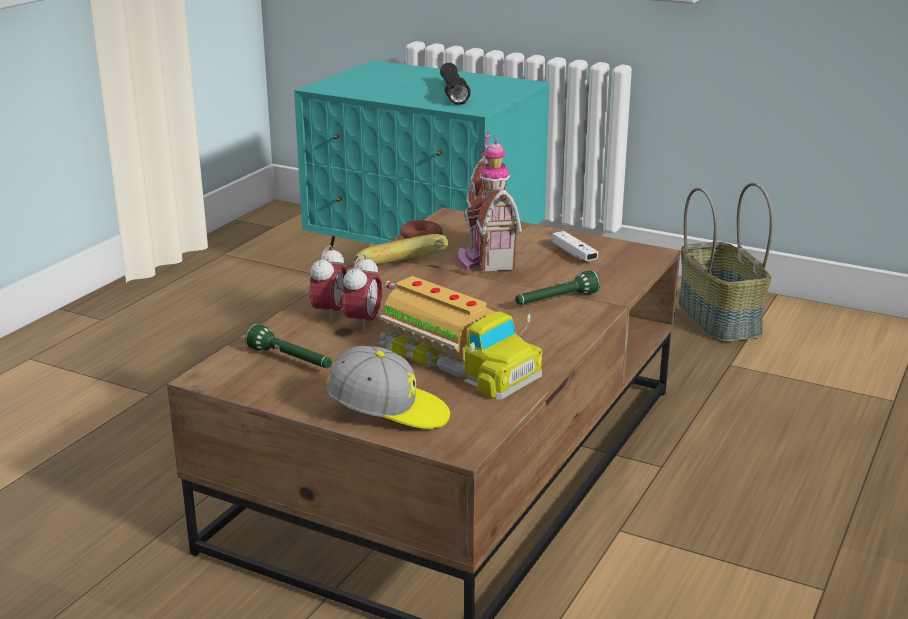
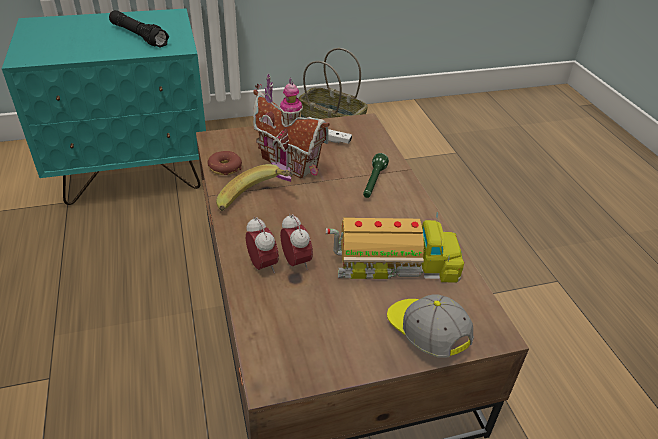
camera: 45 degrees left, 15 degrees up
(291, 360) = (302, 326): green flashlight -> none
(389, 413) = (425, 333): cap -> cap turned 90 degrees counterclockwise

